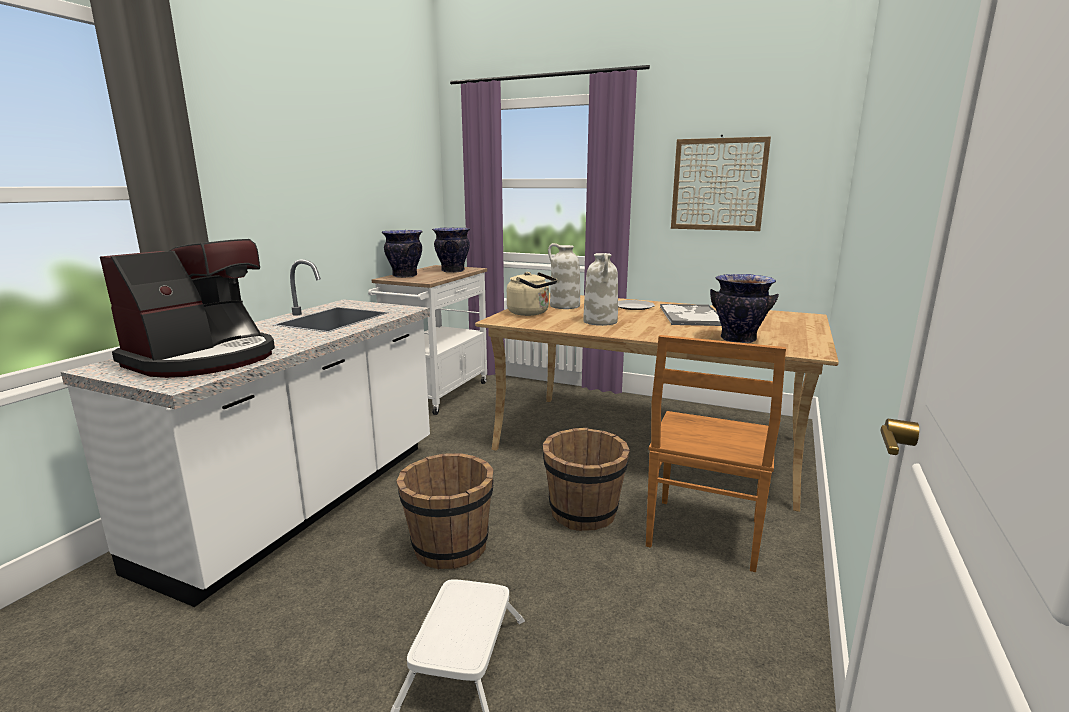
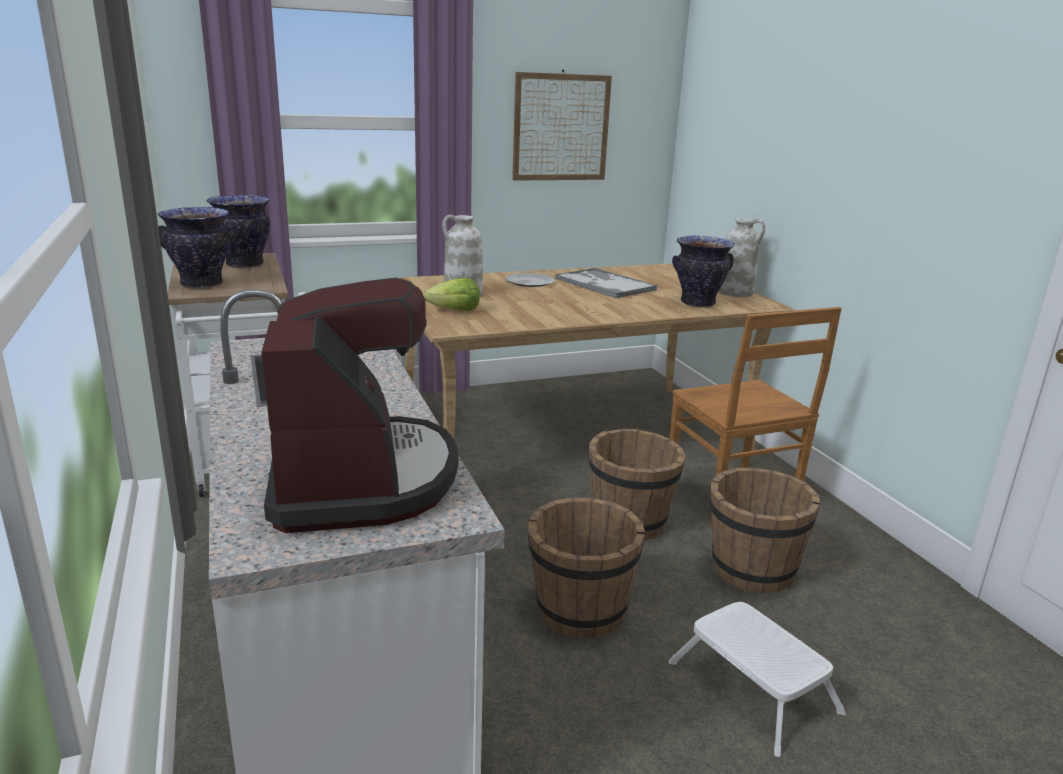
camera: 45 degrees left, 5 degrees up
(531, 313) = (455, 311): beige kettle -> lettuce
(600, 322) = (551, 307): white vase -> white vase (736, 292)
(618, 591) = (751, 570): none -> brown bucket

